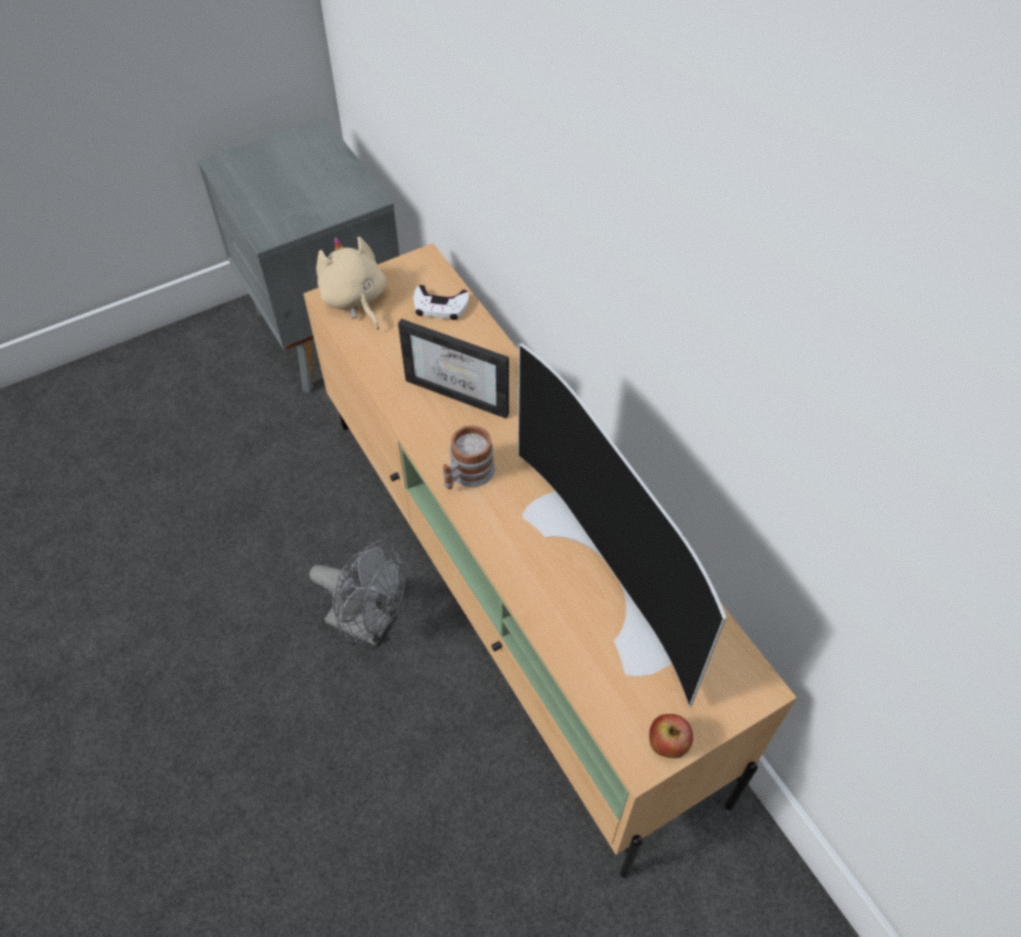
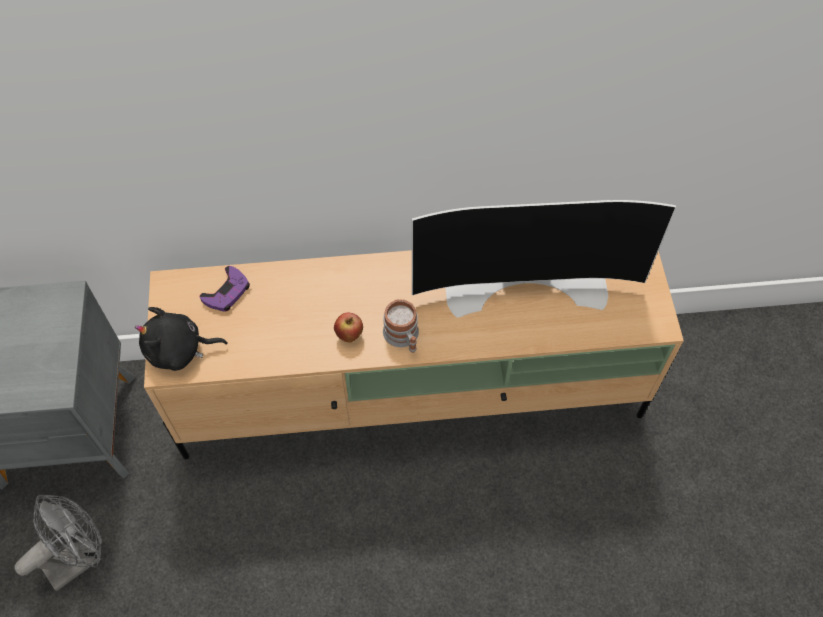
camera: 65 degrees left, 5 degrees up
(355, 300) = (179, 350): beige plush toy -> black plush toy
(369, 624) = (387, 506): grey fan -> grey fan (80, 557)
(440, 306) = (227, 292): white game controller -> purple game controller
(464, 390) = (323, 309): picture frame -> none
(667, 745) = (657, 309): apple -> apple (349, 335)

